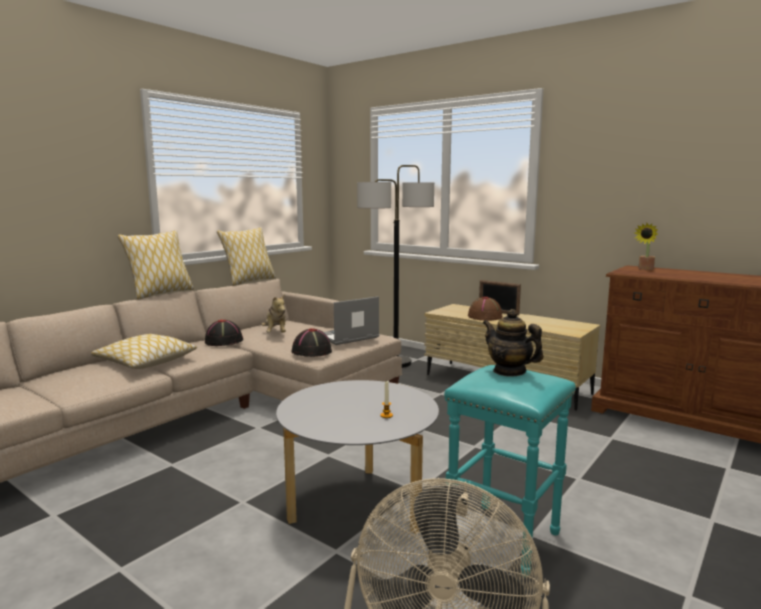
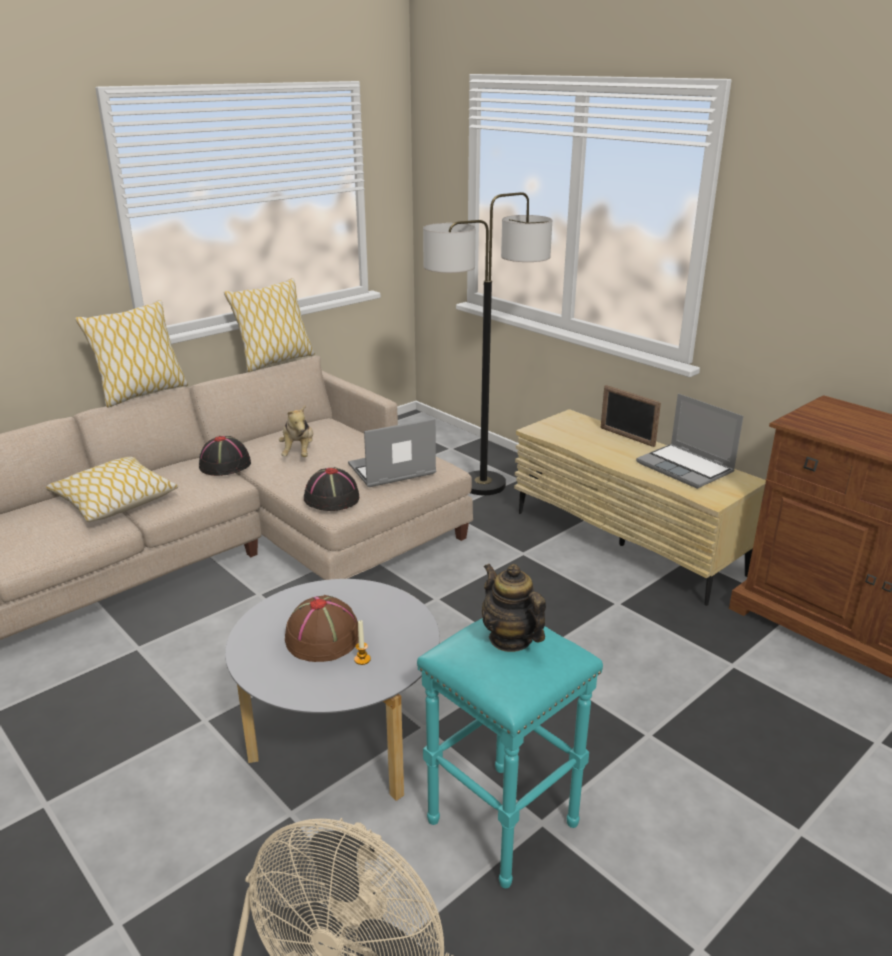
camera: 10 degrees right, 15 degrees up
(485, 316) = (601, 447): brown hat -> brown hat (323, 637)
(545, 322) = (686, 468): none -> laptop
(645, 269) = (842, 413): potted plant -> none

